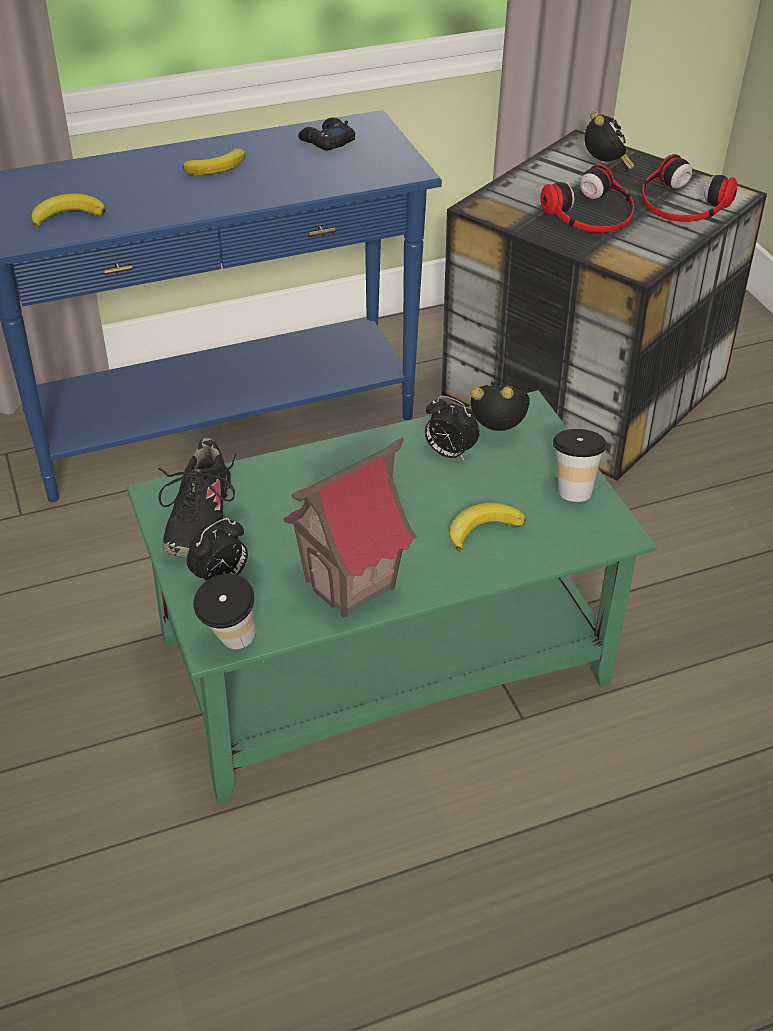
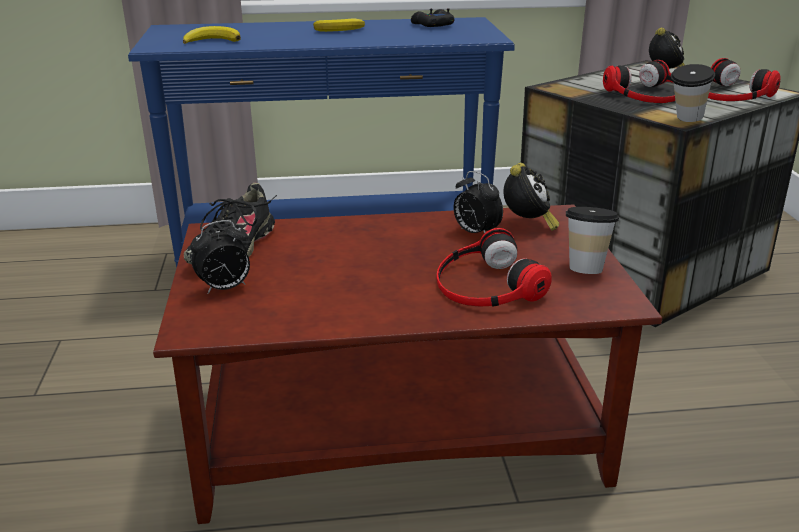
camera: 15 degrees right, 15 degrees down
(230, 644) = (202, 333): cup -> cup (685, 120)
(351, 585) = (340, 307): toy house -> none
(386, 658) = (402, 430): green coffee table -> brown coffee table
(482, 529) = (486, 284): banana -> headphones
(499, 432) = (527, 224): alarm clock -> alarm clock turned 75 degrees clockwise

